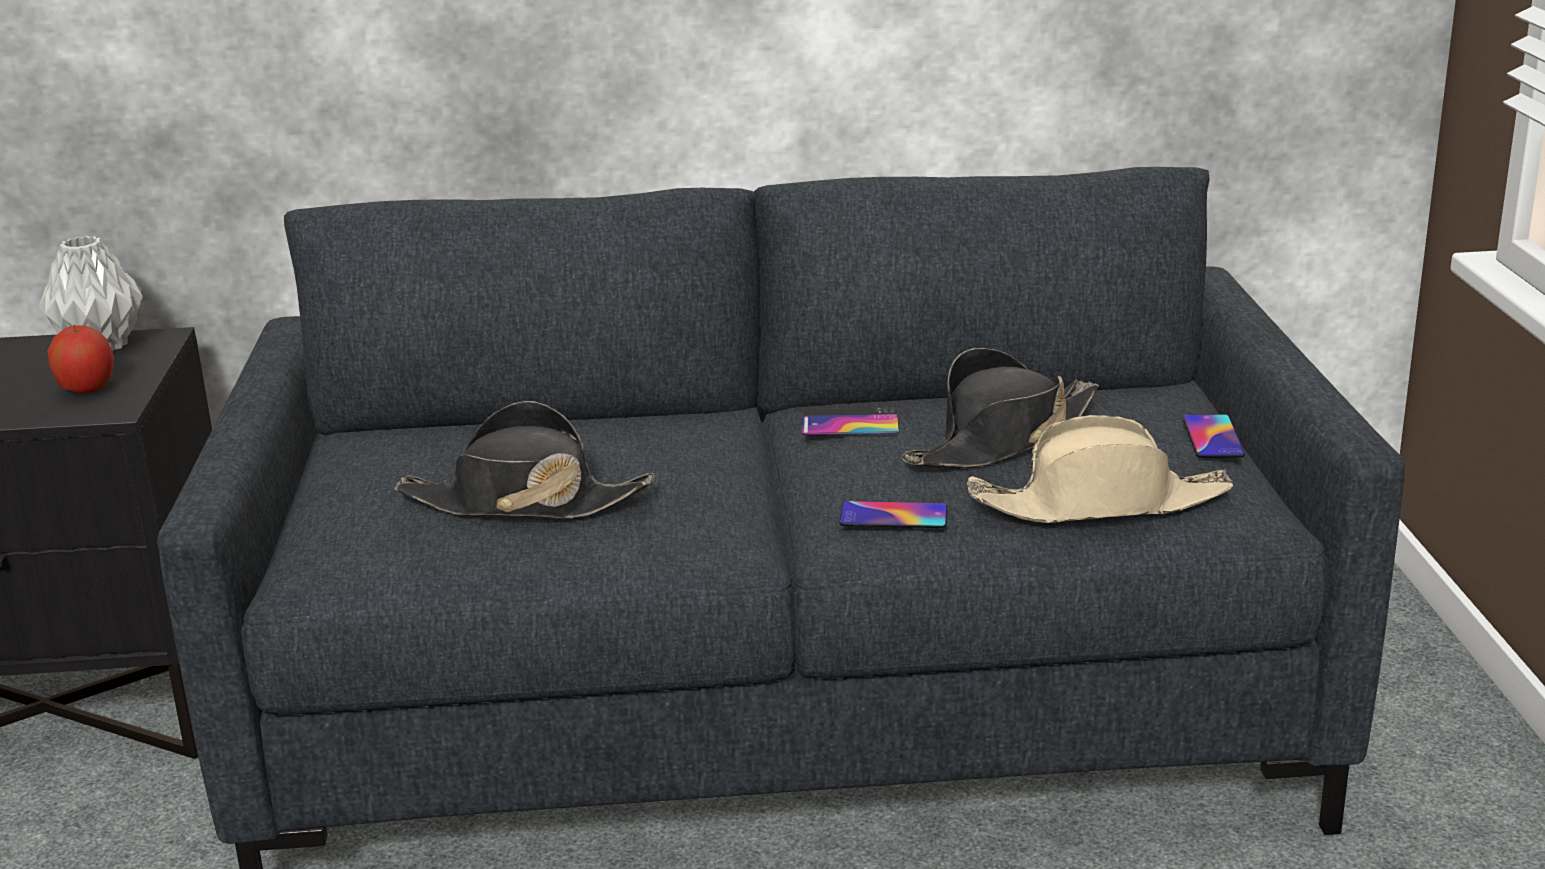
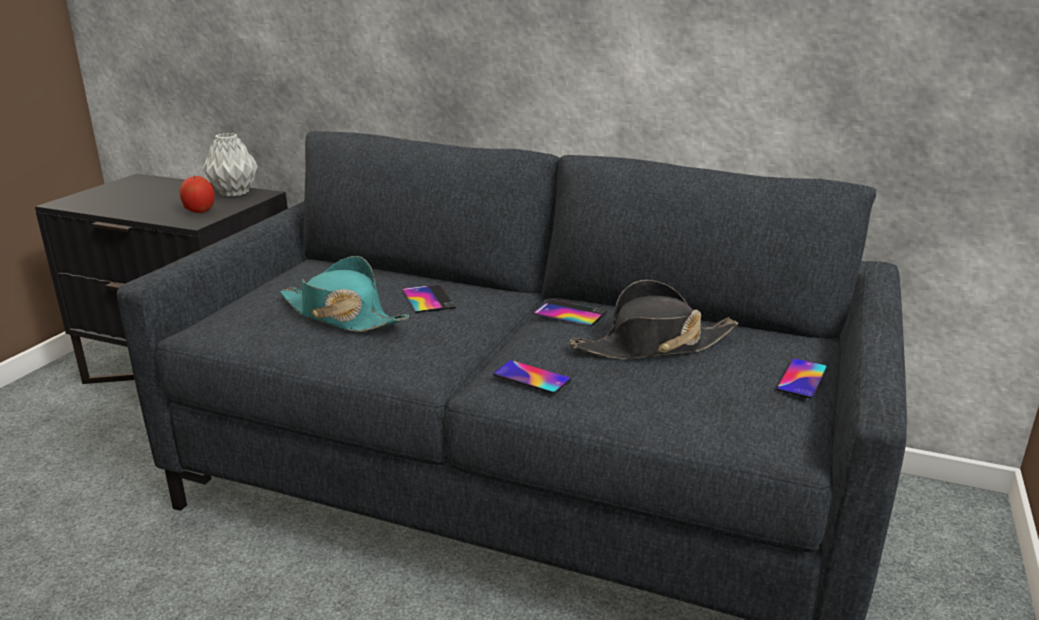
camera: 25 degrees right, 0 degrees up
(524, 502) = (341, 316): black hat -> turquoise hat
(624, 449) = (428, 299): none -> phone
(1100, 503) = (674, 404): beige hat -> none

